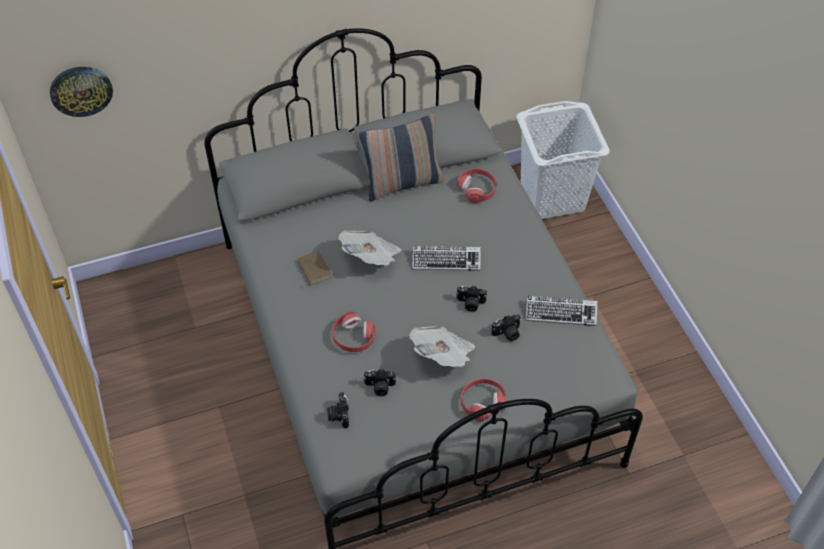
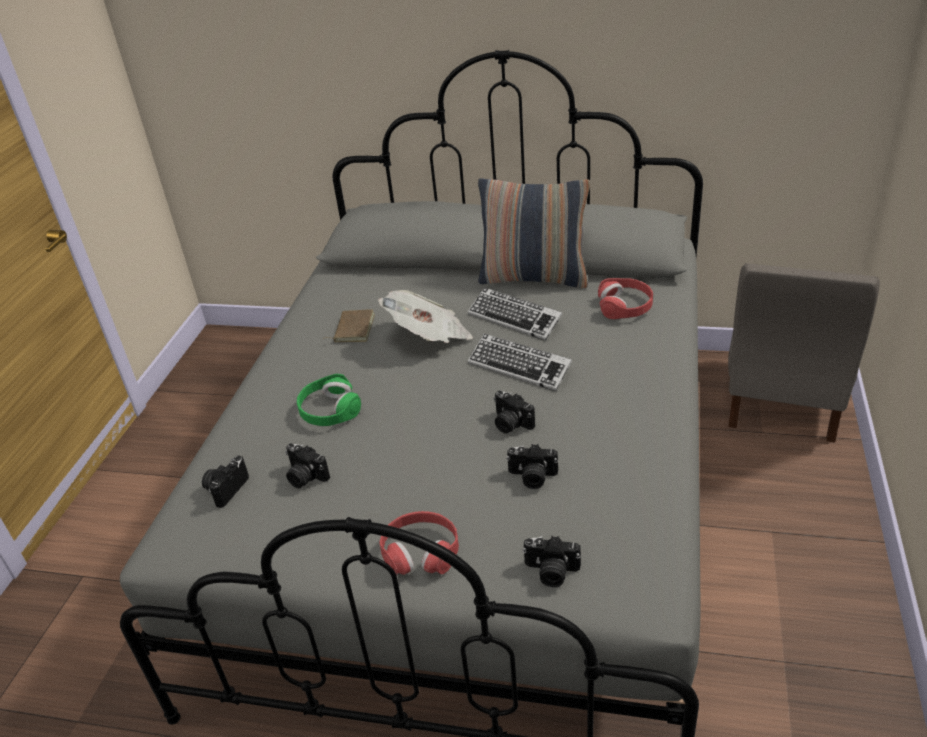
camera: 35 degrees right, 15 degrees down
(81, 90) = (199, 63): wall clock -> none
(353, 337) = (329, 410): red headphones -> green headphones
(443, 355) = (419, 471): newspaper -> none
(552, 197) = (783, 400): white laundry basket -> grey chair
(555, 384) = (551, 572): none -> camera
(560, 313) = (635, 480): keyboard -> keyboard (514, 318)

